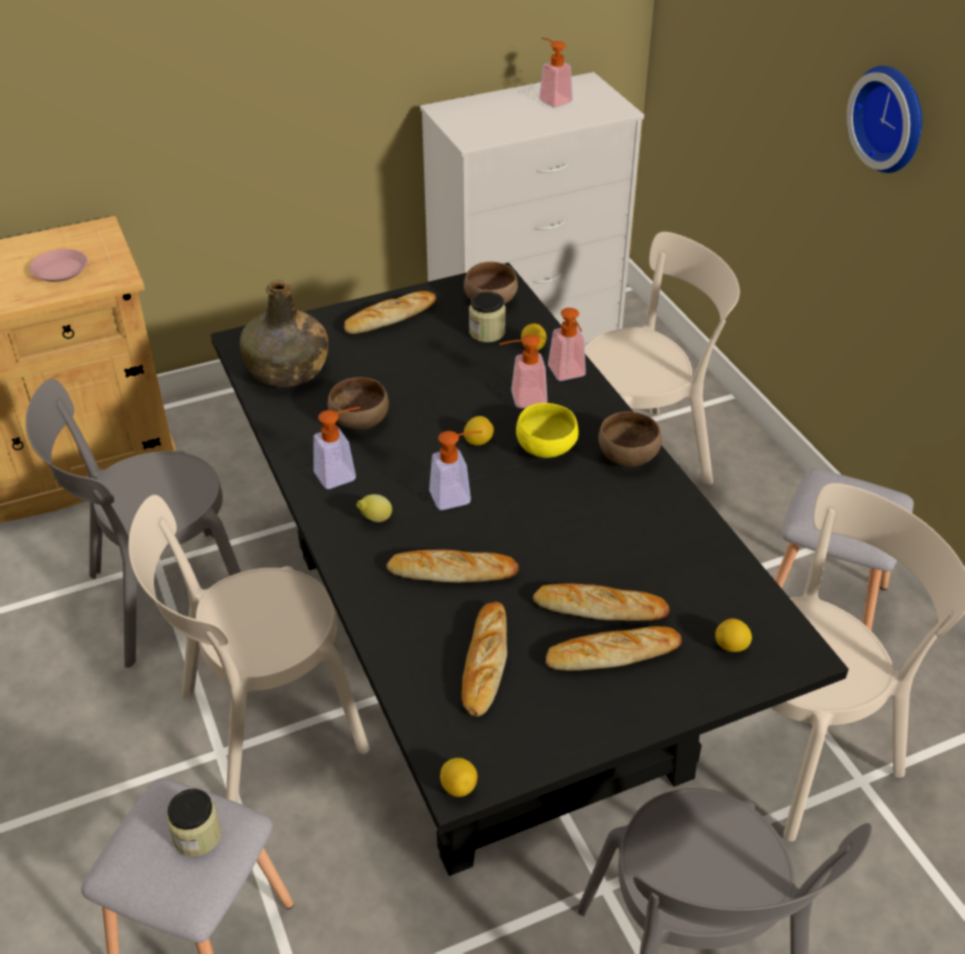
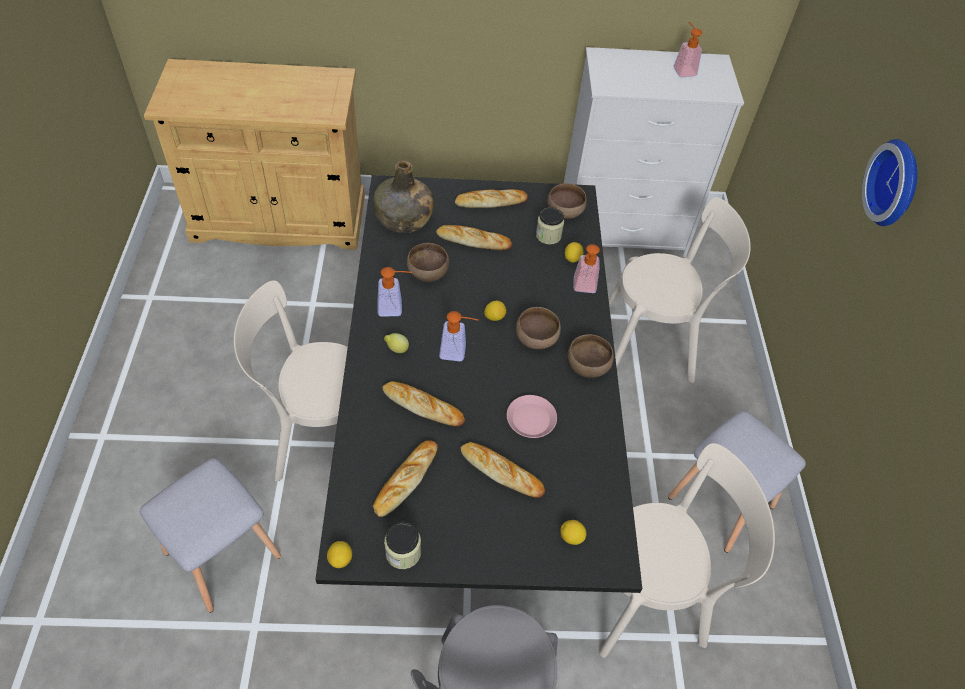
camera: 20 degrees right, 10 degrees up
(60, 270) = (300, 99): pink plate -> pink plate (531, 419)
(163, 599) = (304, 329): grey chair -> none
(197, 836) = (213, 506): jar -> jar (403, 552)
(521, 399) = (541, 295): soap dispenser -> none
(547, 448) = (537, 339): yellow bowl -> brown bowl
(612, 654) = (489, 508): bread -> bread (473, 241)

